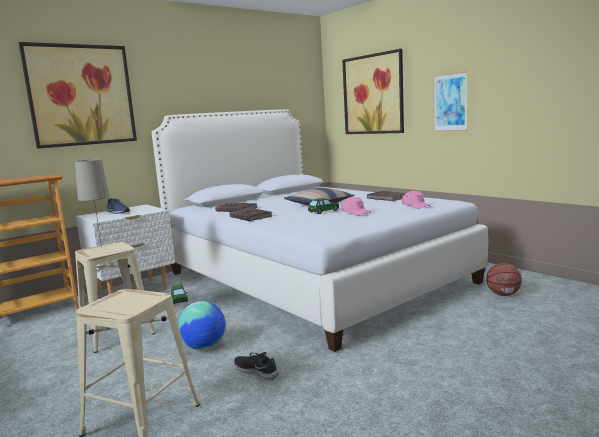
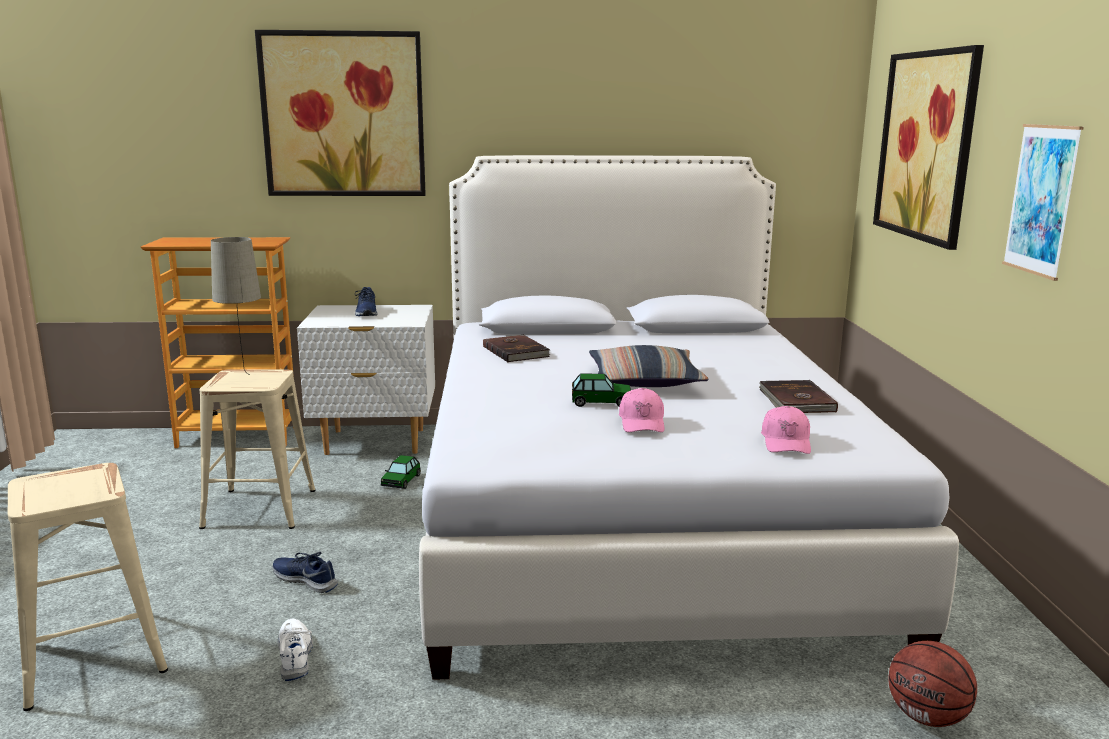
camera: 35 degrees right, 5 degrees up
(204, 347) = (306, 579): globe -> blue shoe
(251, 216) = (492, 376): brown book -> none
(256, 371) = (295, 655): black shoe -> white shoe

